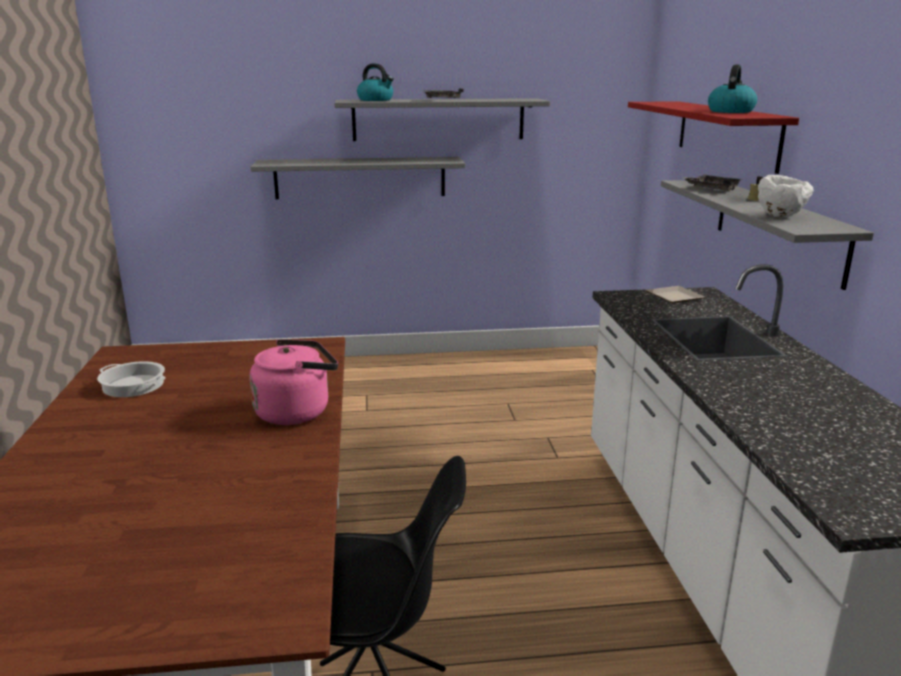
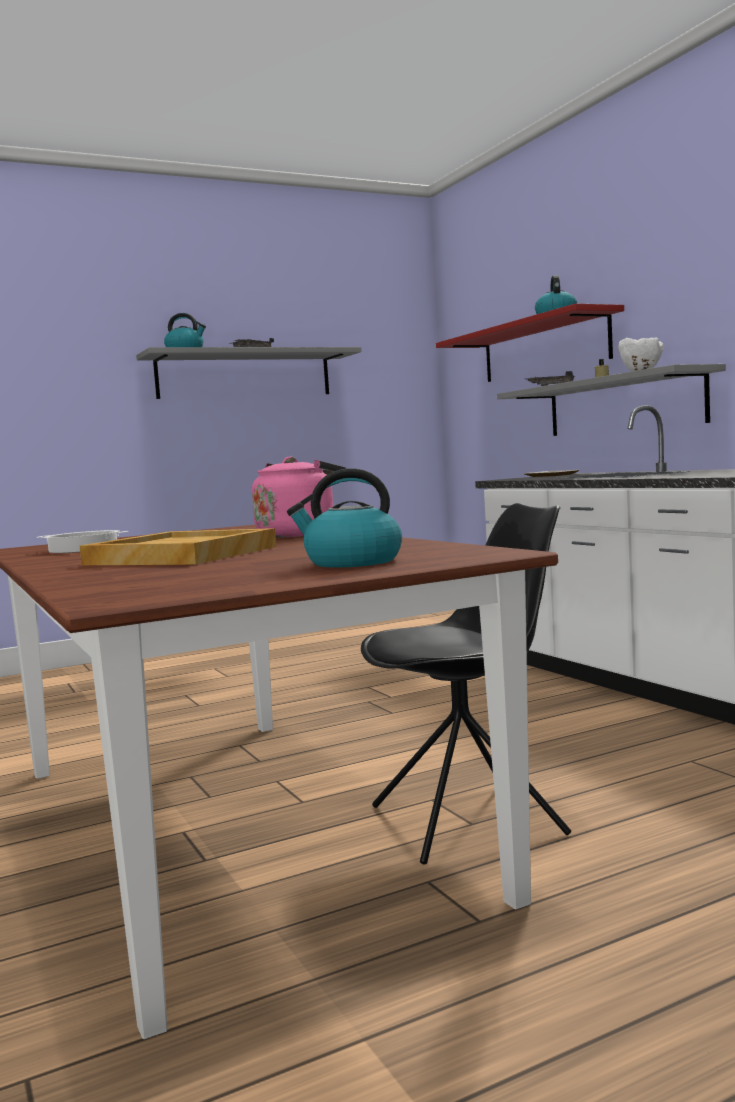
camera: 20 degrees left, 15 degrees down
(133, 462) = (180, 556): none -> beige tray
(164, 585) = (351, 562): none -> kettle
(360, 178) = (166, 439): grey shelf -> none

